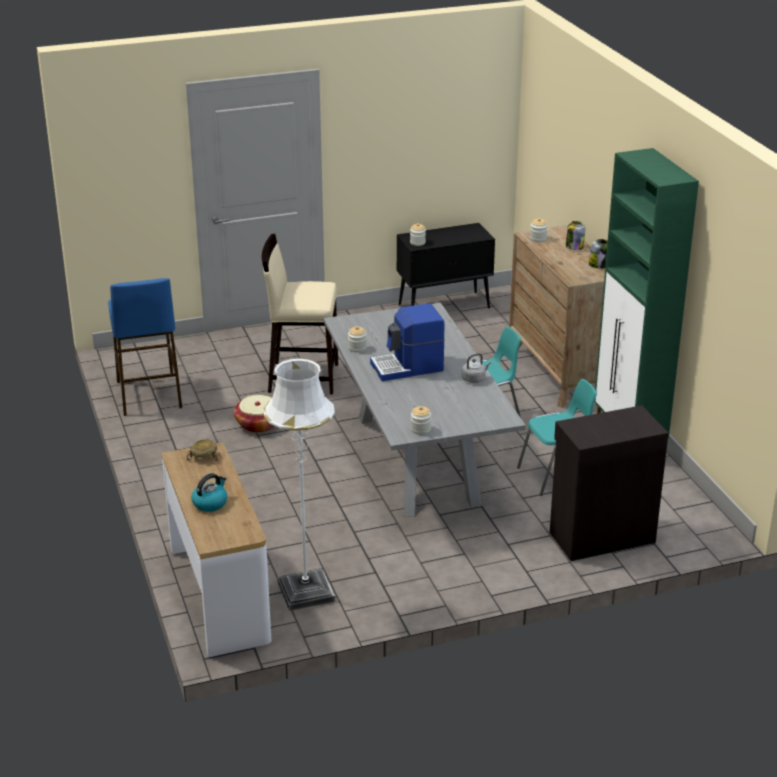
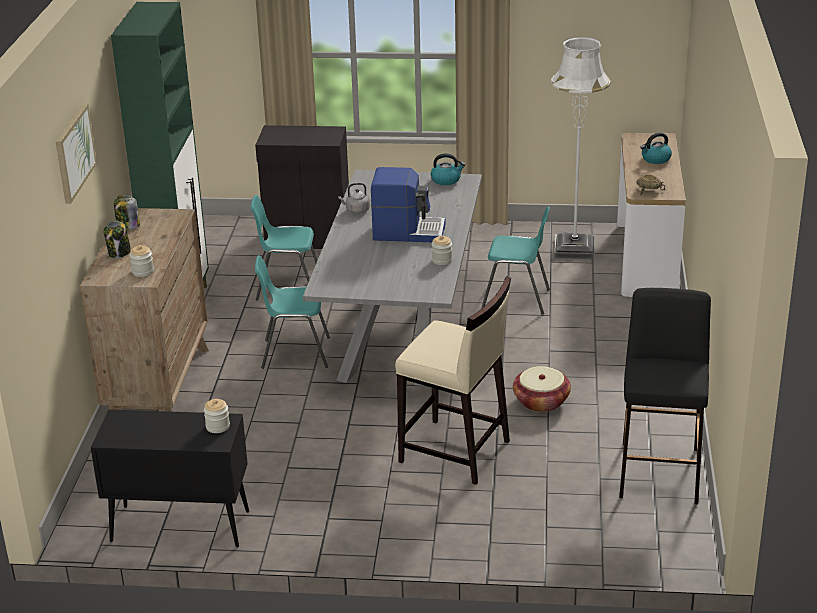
camera: 155 degrees left, 0 degrees up
(149, 395) = (659, 472): blue stool -> black stool
(332, 512) = (516, 300): none -> turquoise chair
(420, 430) = (446, 180): jar -> kettle
(593, 153) = (74, 152): none -> picture

